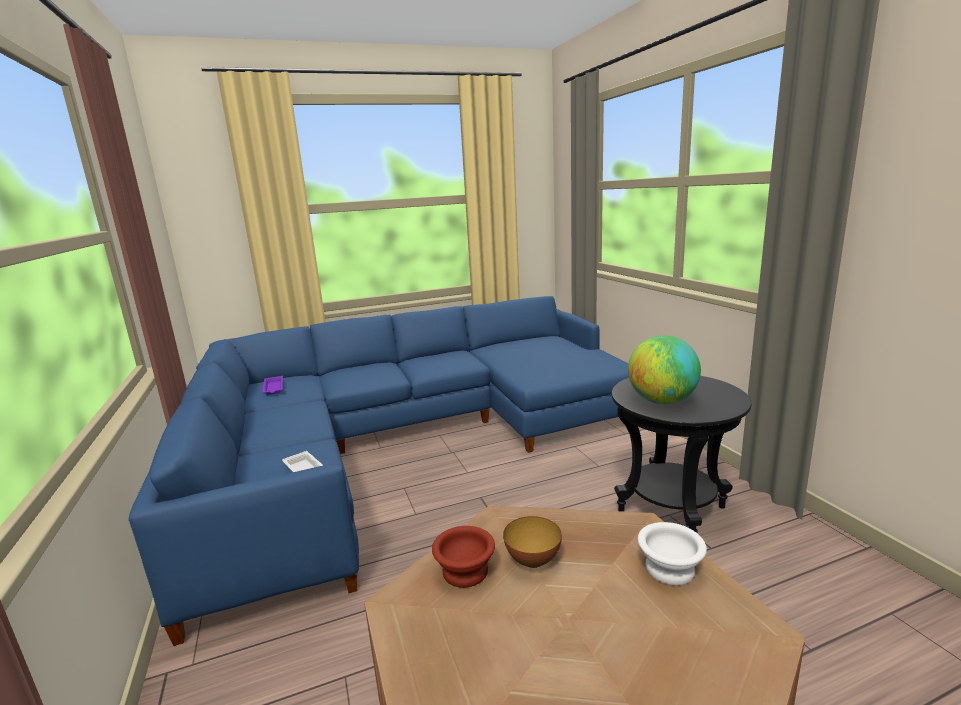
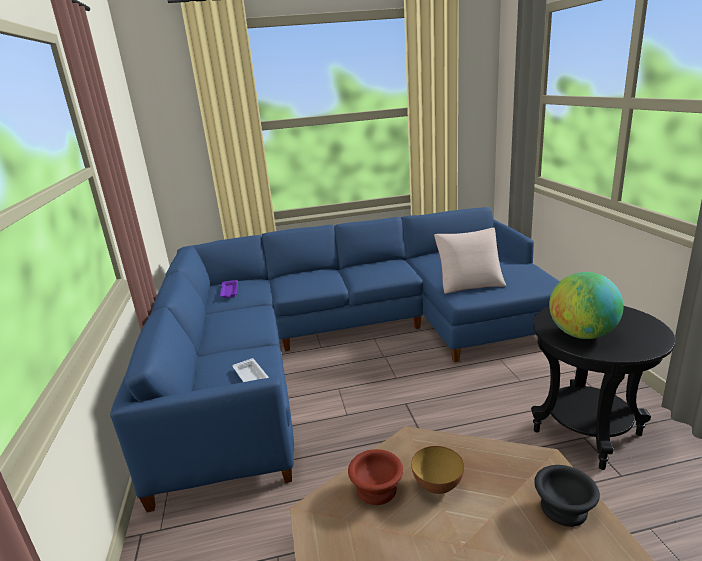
camera: 10 degrees right, 5 degrees up
(539, 369) = (469, 283): none -> beige pillow
(668, 570) = (562, 510): white bowl -> black bowl

